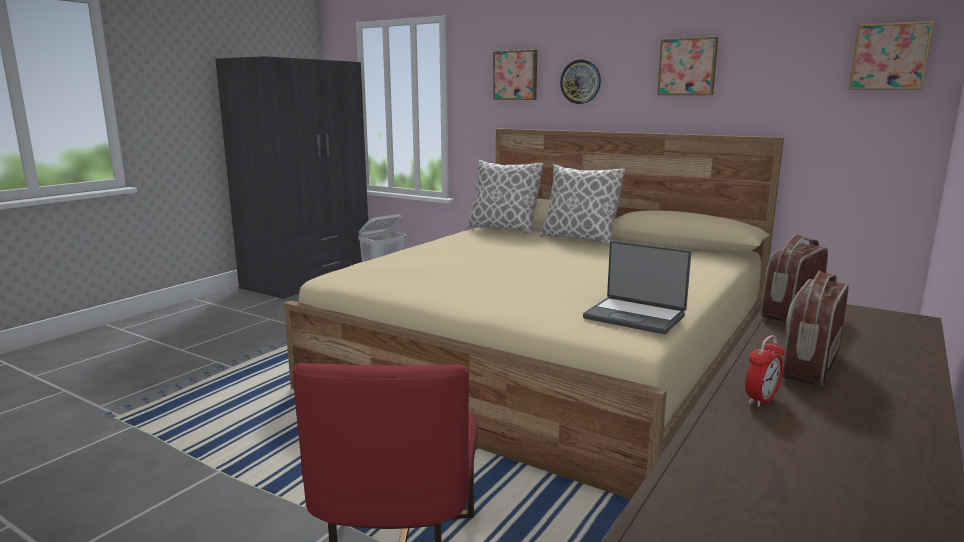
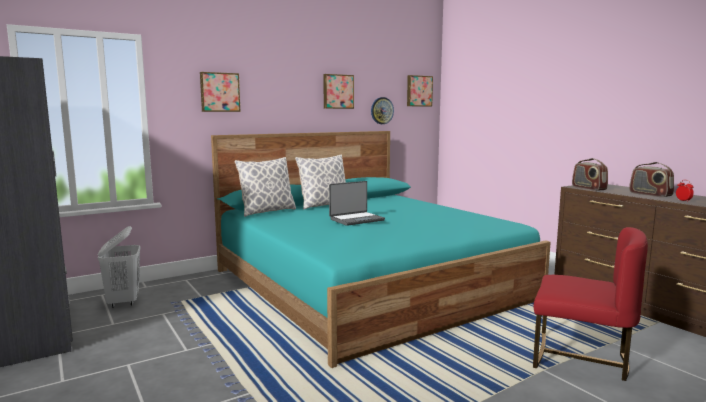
camera: 65 degrees left, 5 degrees down
(548, 360) = (367, 284): beige bed -> turquoise bed
(580, 82) = (272, 98): wall clock -> wall clock (382, 110)
(635, 316) = (491, 219): laptop -> laptop (356, 219)

